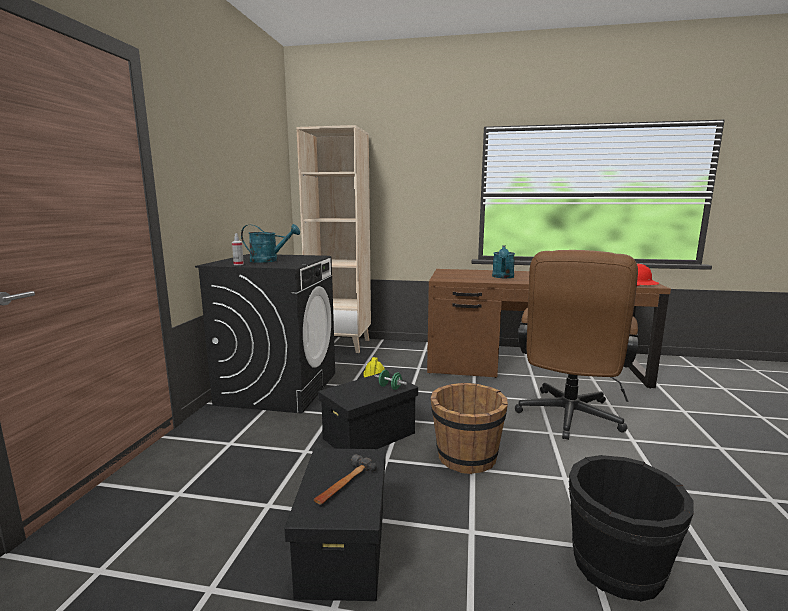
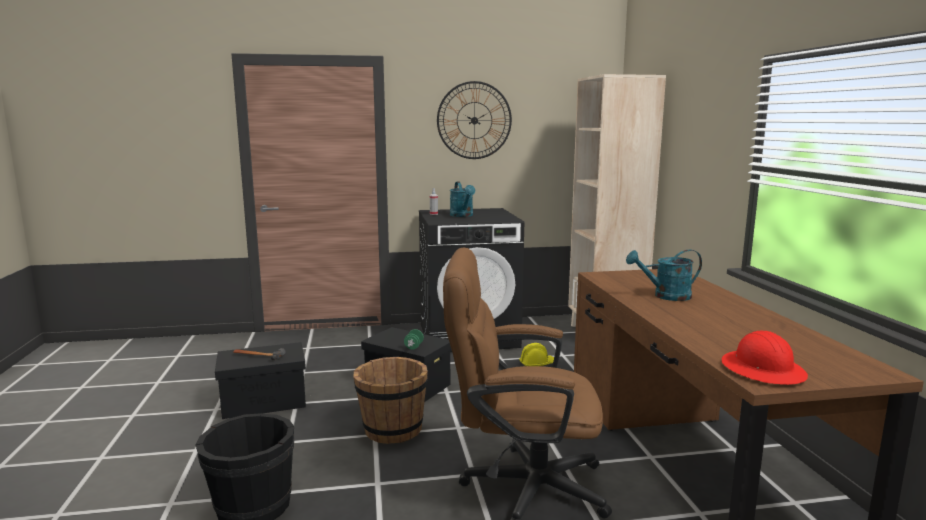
camera: 70 degrees right, 0 degrees up
(220, 157) = (474, 120): none -> wall clock

